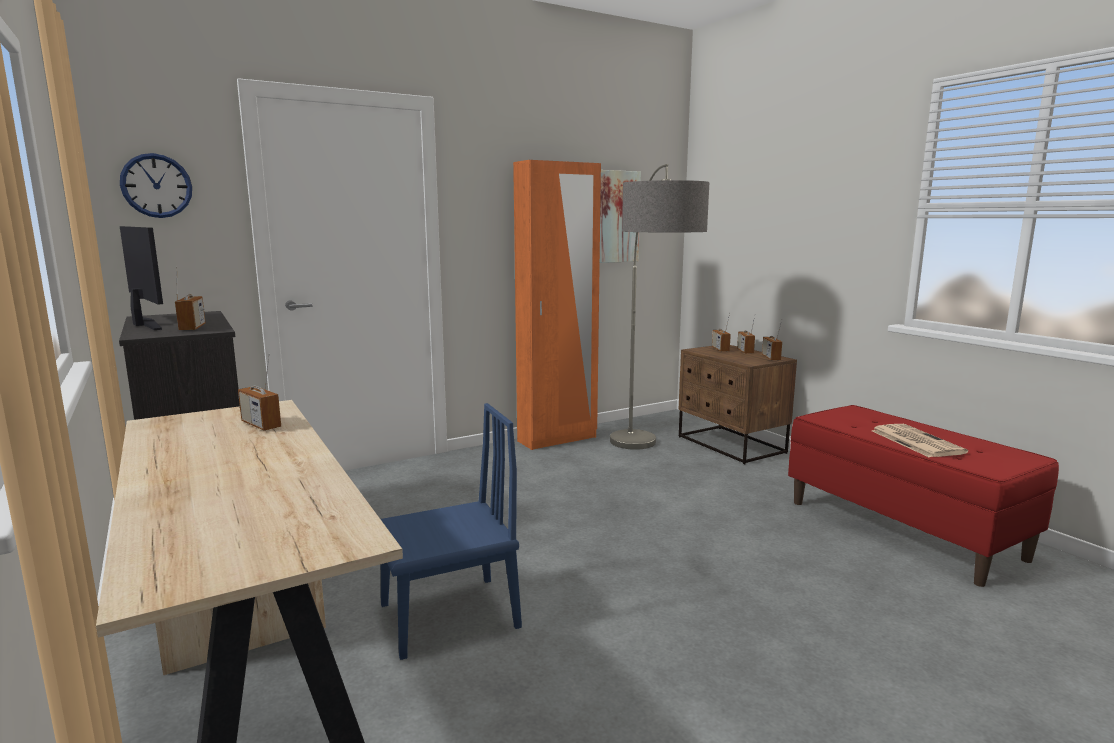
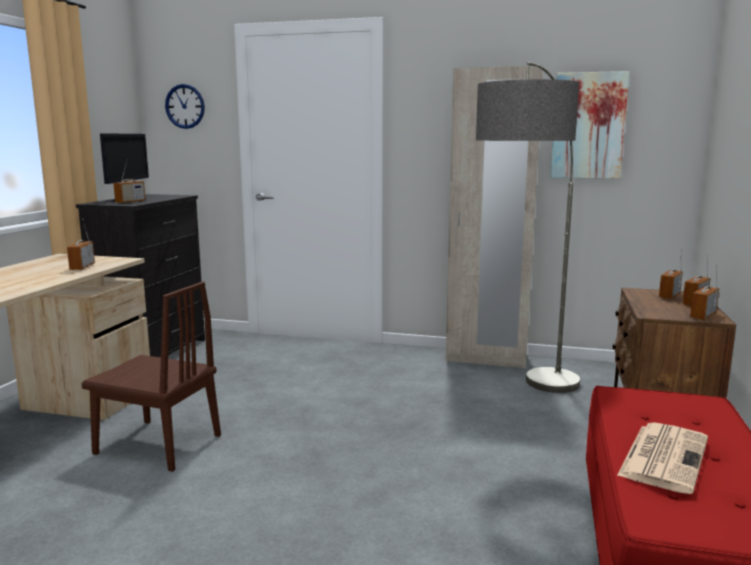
camera: 45 degrees right, 0 degrees up
(449, 616) = (158, 444): blue chair -> brown chair
(557, 439) = (486, 359): orange wardrobe -> beige wardrobe

